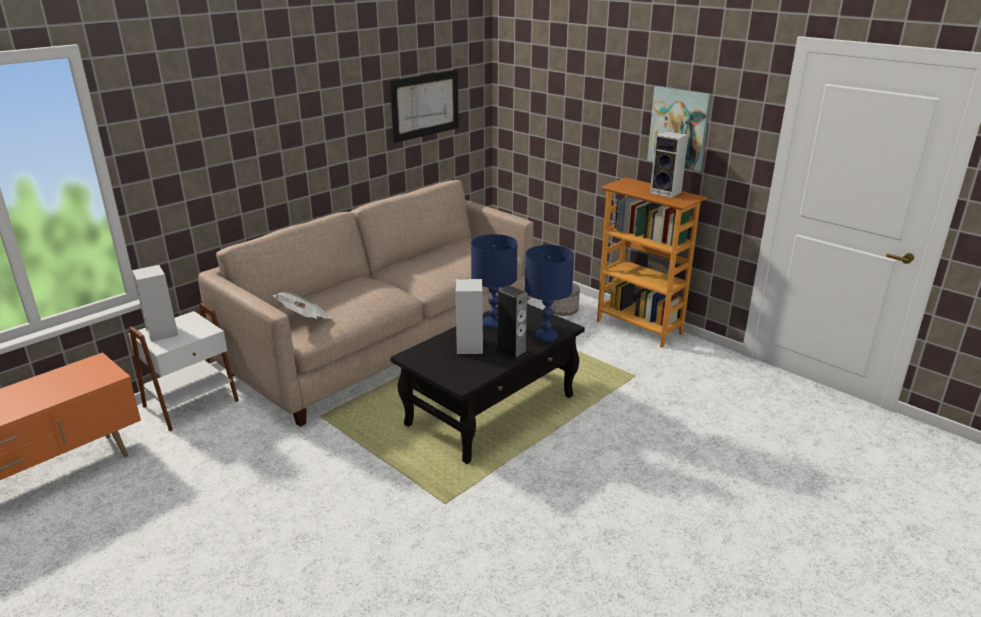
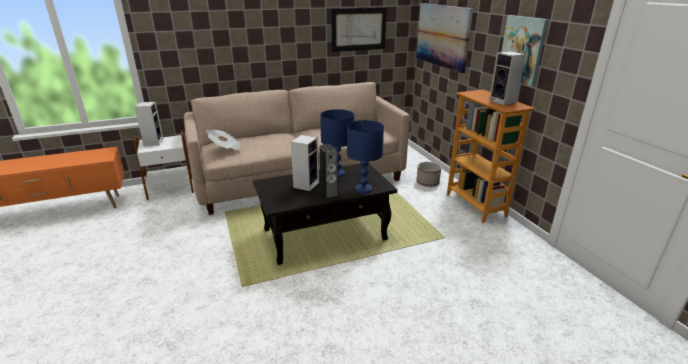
camera: 25 degrees right, 0 degrees up
(546, 106) = (442, 36): none -> picture

